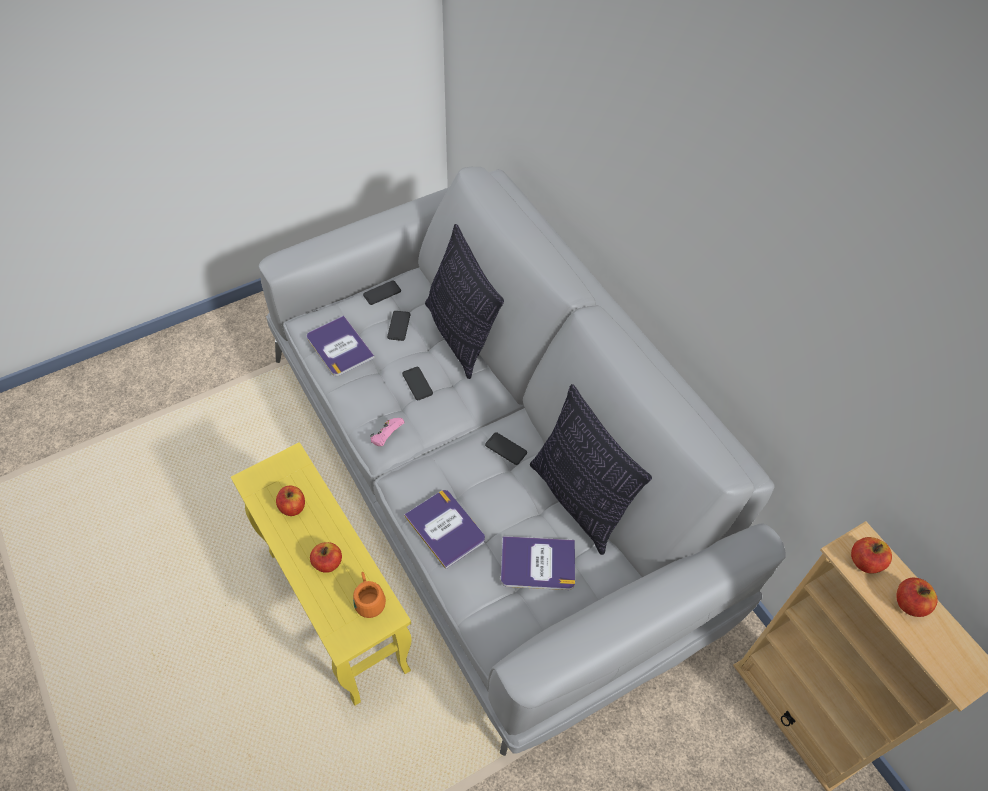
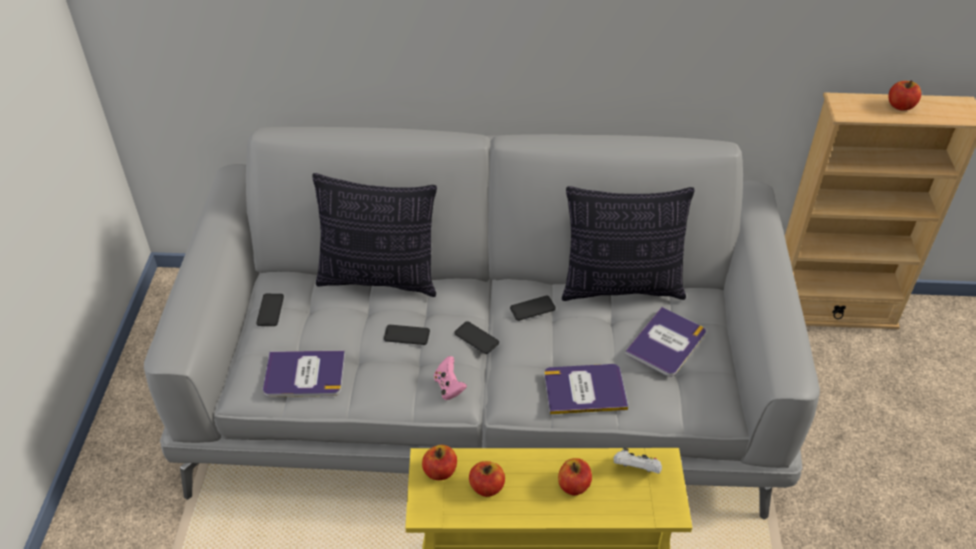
camera: 55 degrees left, 10 degrees down
(369, 599) = (636, 469): orange mug -> white game controller
(399, 326) = (324, 317): phone -> phone (476, 338)
(865, 562) = (857, 108): apple -> apple (440, 471)

